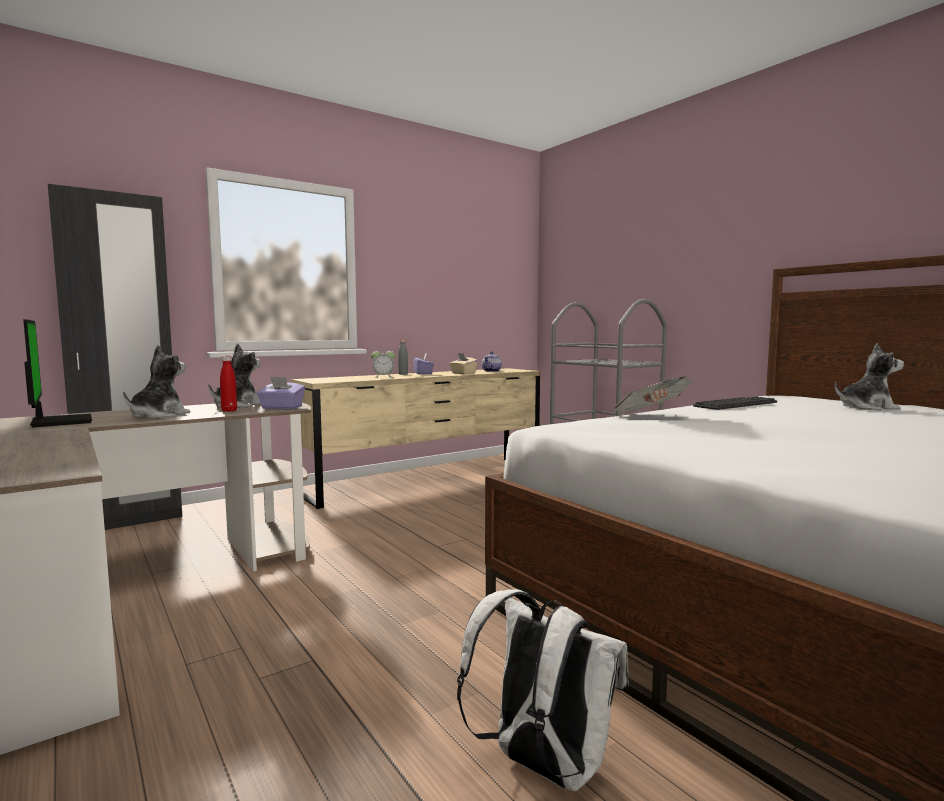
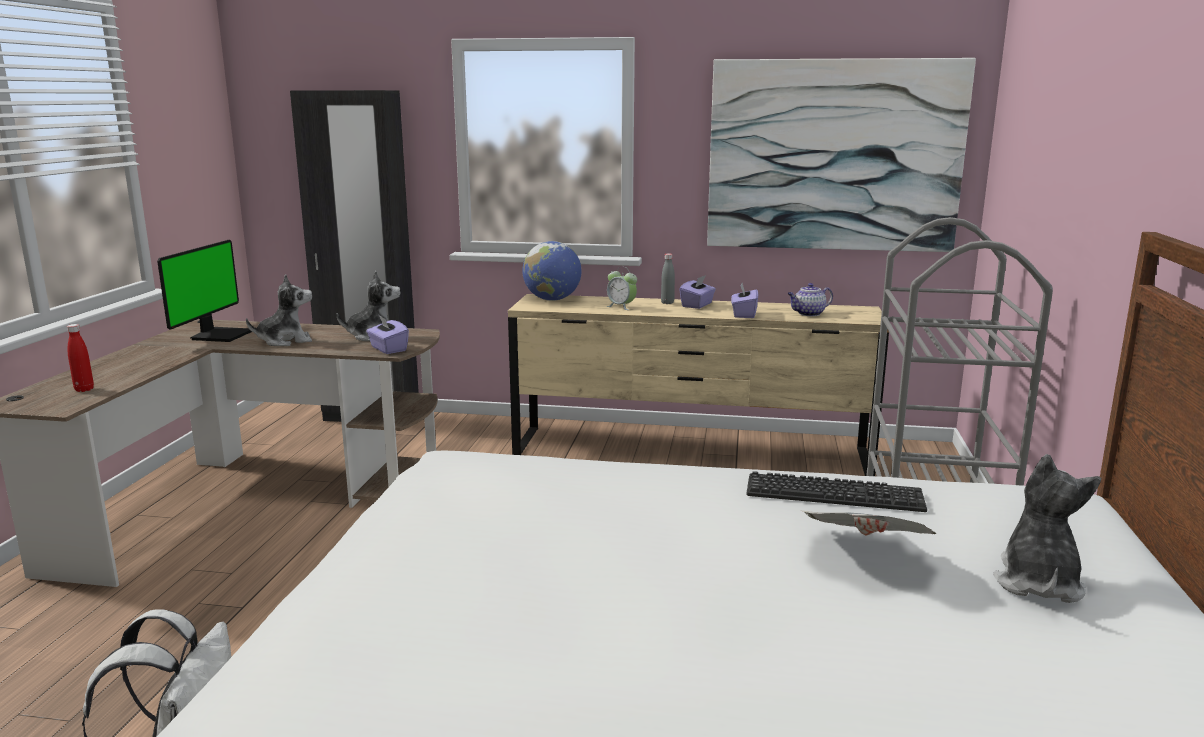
camera: 45 degrees right, 10 degrees up
(229, 411) = (343, 344): red bottle -> red bottle (84, 389)
(324, 379) = (552, 300): none -> globe
(463, 373) = (743, 314): beige tissue box -> purple tissue box
(471, 279) = (833, 156): none -> picture
(649, 417) = (602, 479): newspaper -> newspaper (864, 555)
(867, 407) = (1037, 583): plush toy -> plush toy turned 120 degrees counterclockwise

